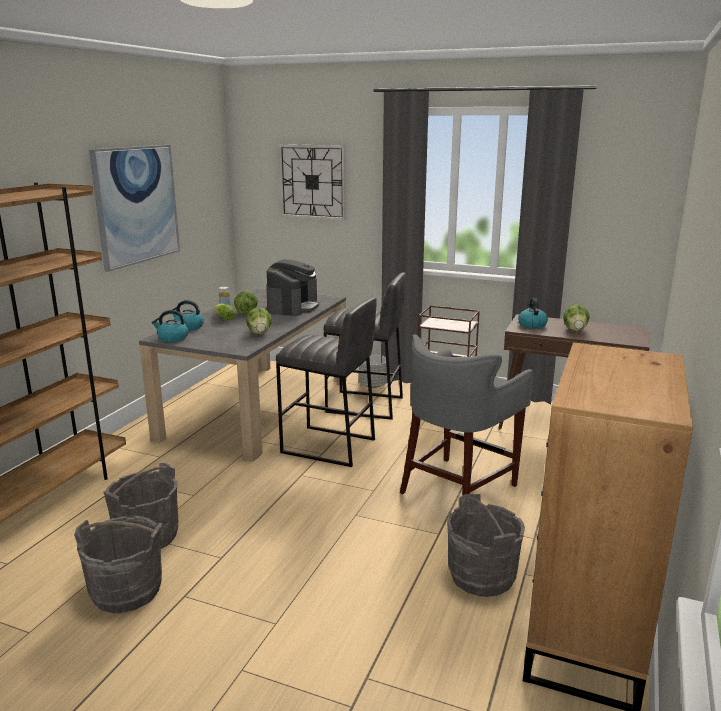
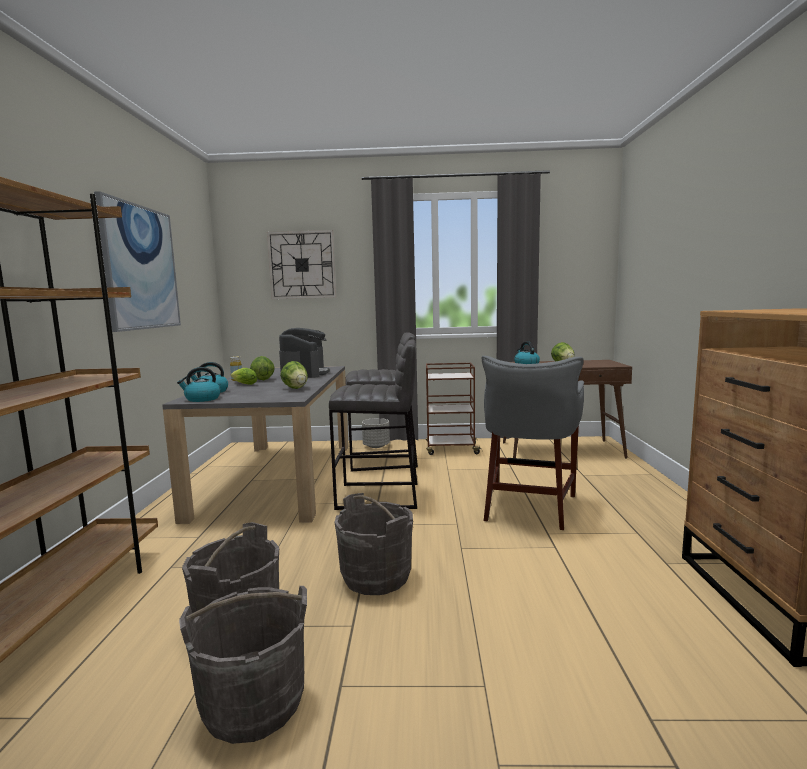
camera: 20 degrees left, 10 degrees down
(481, 576) = (634, 575): grey bucket -> grey bucket (376, 577)

